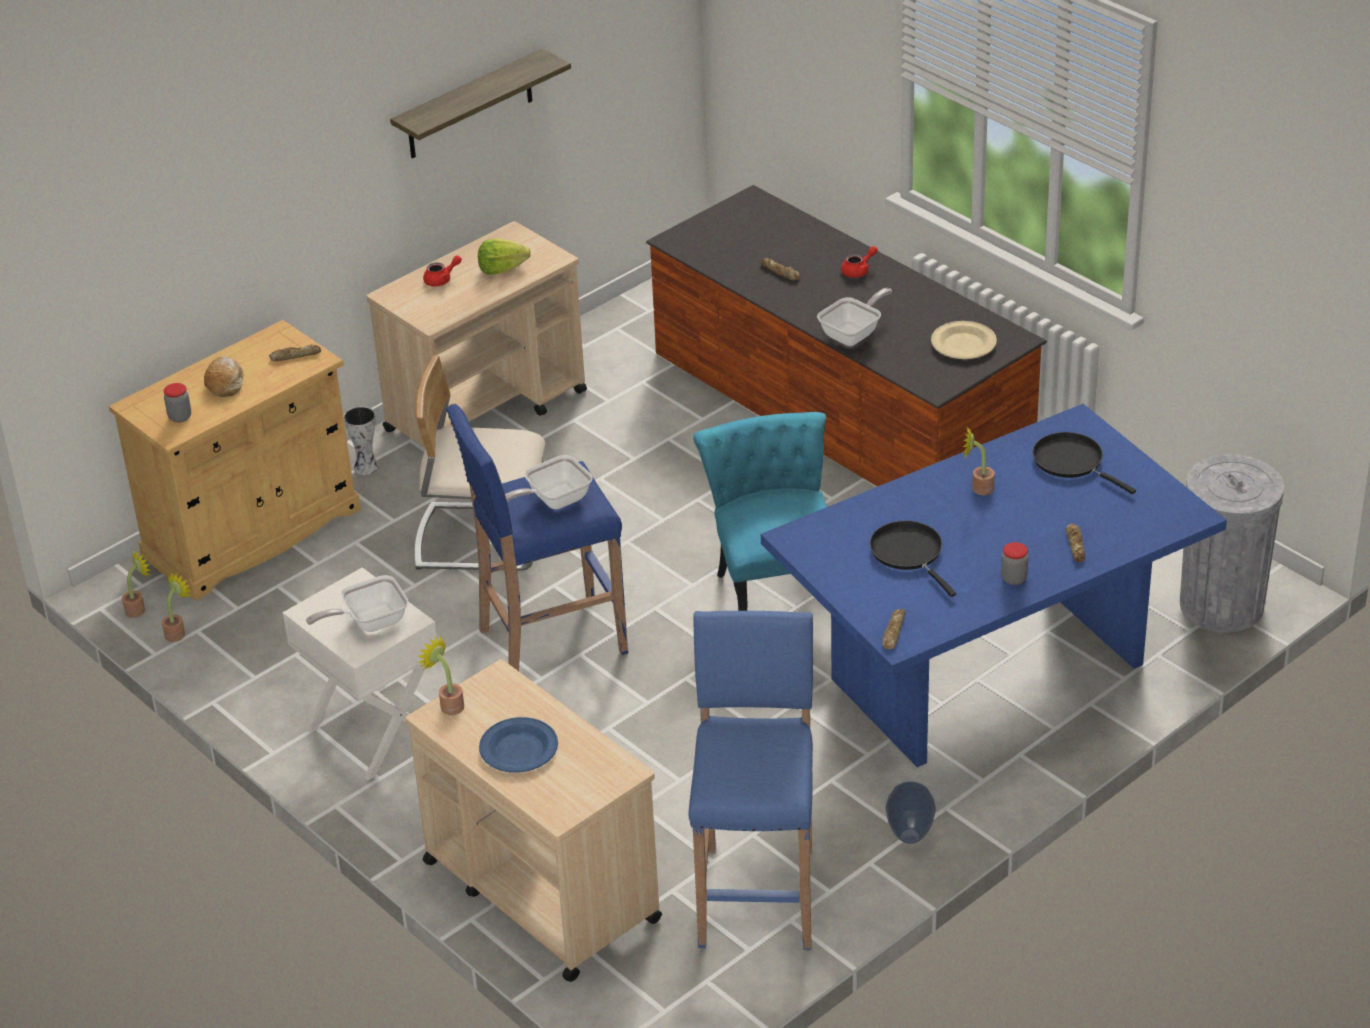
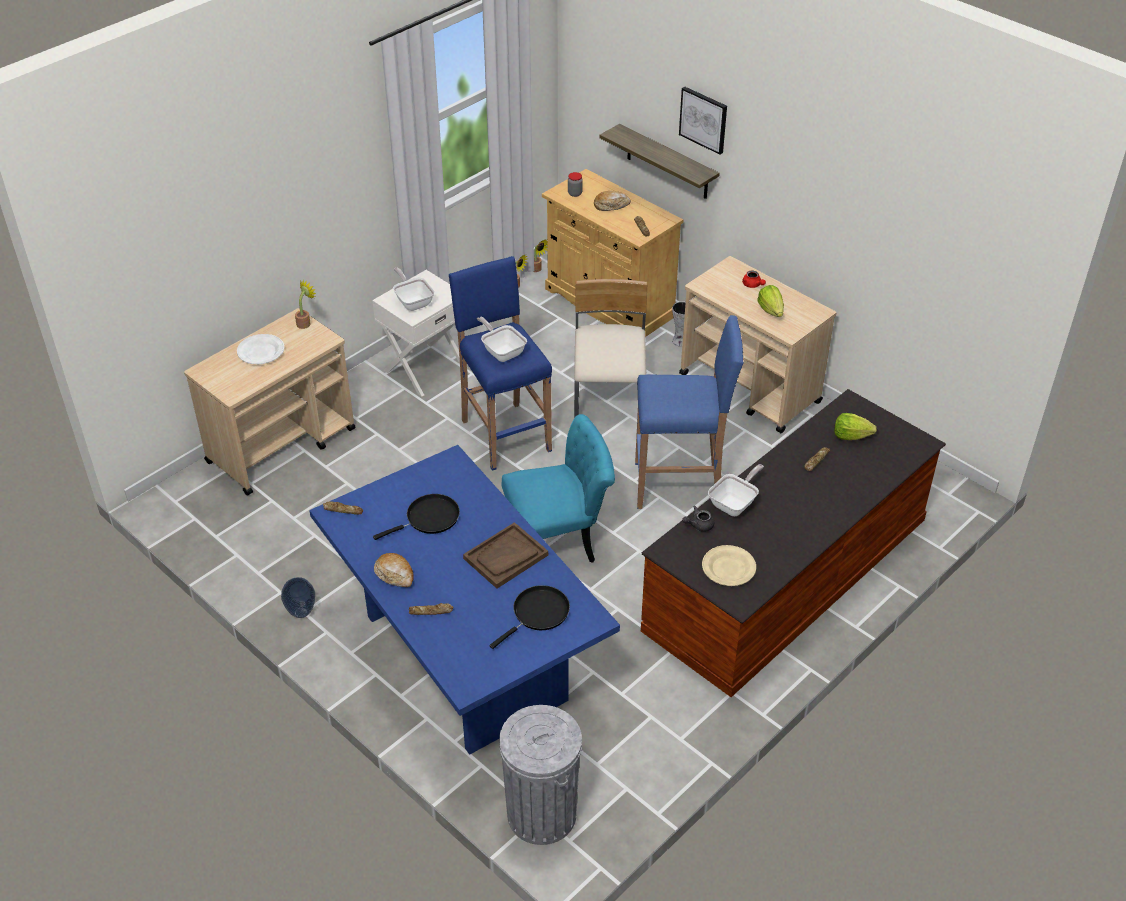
camera: 85 degrees right, 5 degrees up
(270, 156) = (704, 119): none -> picture
(469, 106) = (836, 212): shelf -> shelf (667, 162)
(518, 749) = (261, 351): blue plate -> white plate
(736, 245) = (851, 436): none -> lettuce
(757, 894) = (261, 539): blue stool -> blue stool (680, 485)
(854, 334) = (735, 503): frying pan -> frying pan turned 90 degrees counterclockwise
(859, 271) = (826, 505): red teapot -> none
(891, 362) = (698, 525): none -> grey teapot
(978, 488) = (505, 557): potted plant -> brown tray
(1014, 578) = (395, 574): jar -> bread

